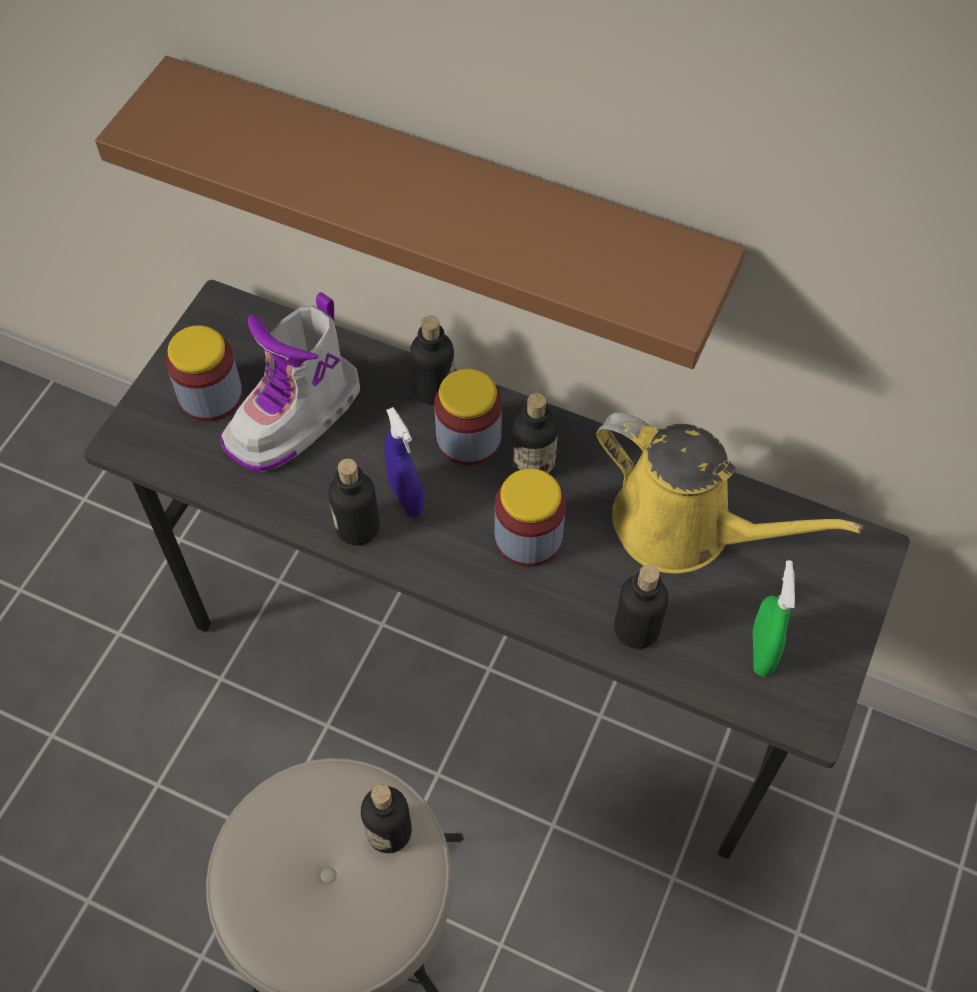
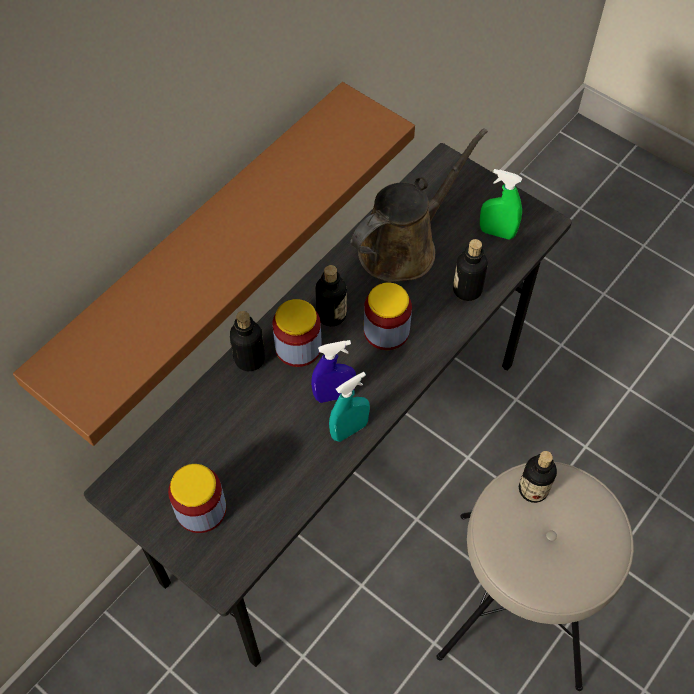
camera: 75 degrees left, 0 degrees up
(296, 418) = (243, 453): boot -> none
(357, 527) = (349, 430): bottle -> turquoise spray bottle
(684, 528) = (403, 246): yellow watering can -> brown watering can

